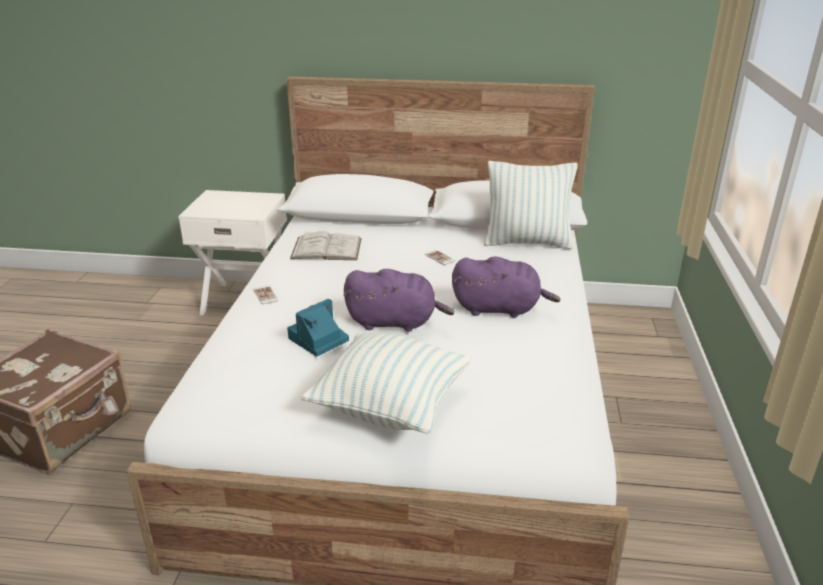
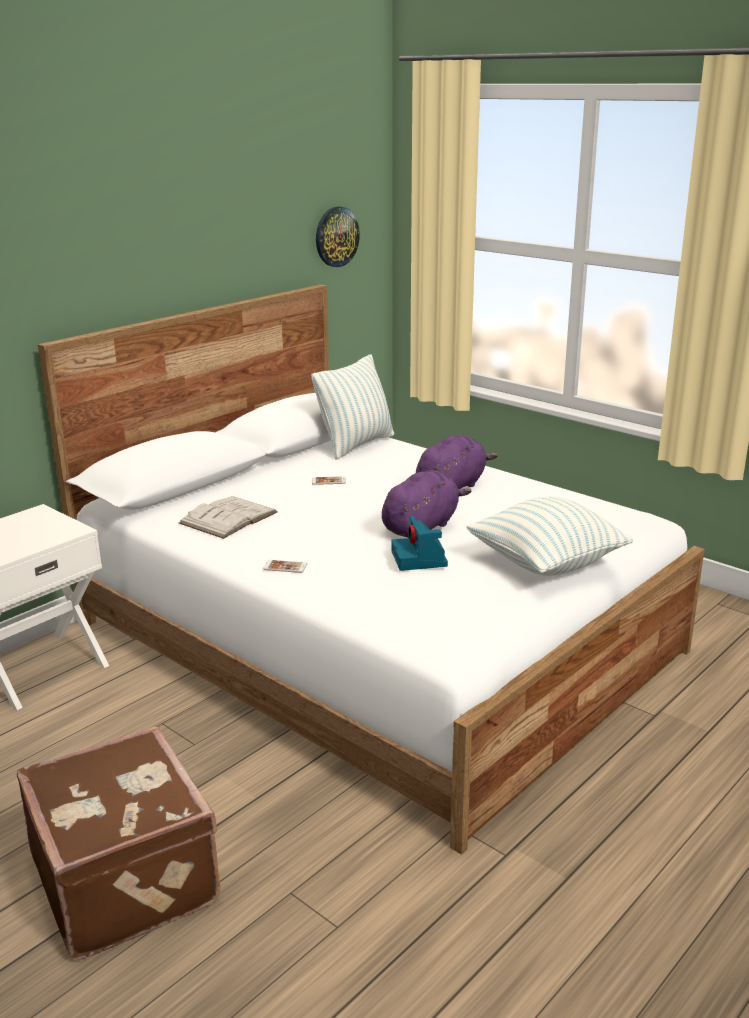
camera: 55 degrees left, 5 degrees down
(631, 40) = (336, 236): none -> wall clock

